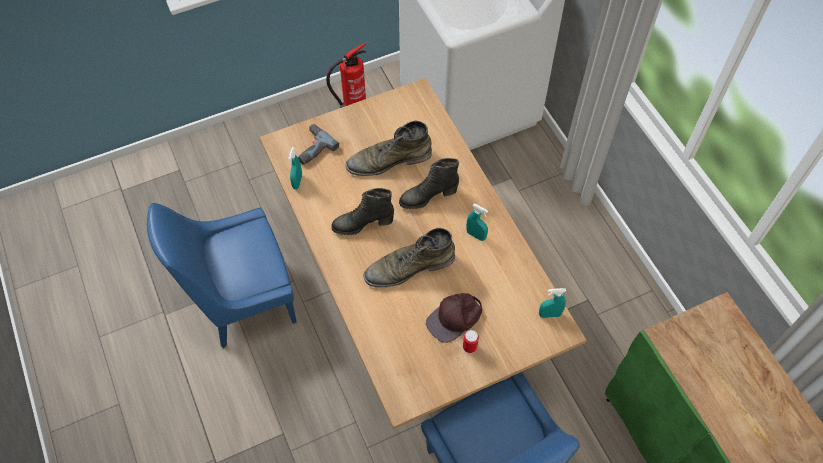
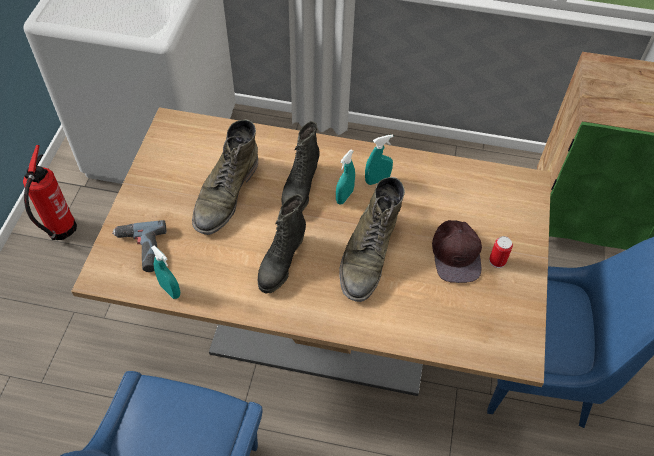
camera: 55 degrees left, 5 degrees down
(549, 314) = (506, 180): turquoise spray bottle -> turquoise spray bottle (344, 196)

